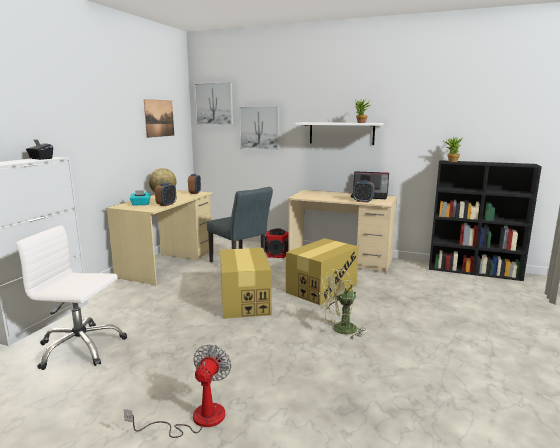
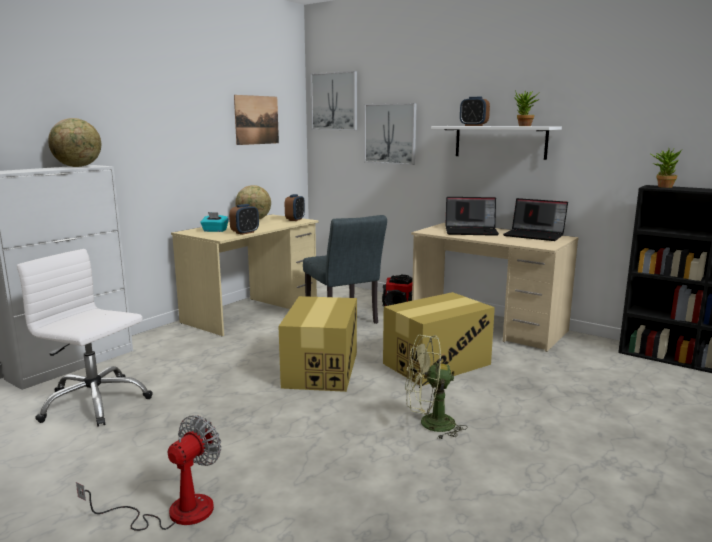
camera: 15 degrees right, 0 degrees up
(40, 158) = (78, 166): black tissue box -> globe
(327, 195) = (471, 231): none -> laptop
(363, 201) = (516, 242): alarm clock -> alarm clock (473, 125)

